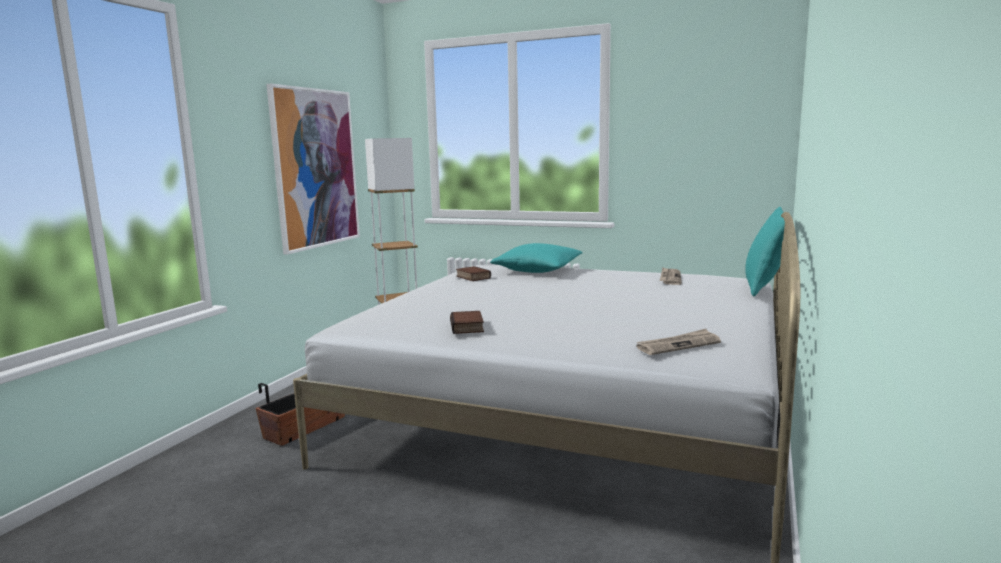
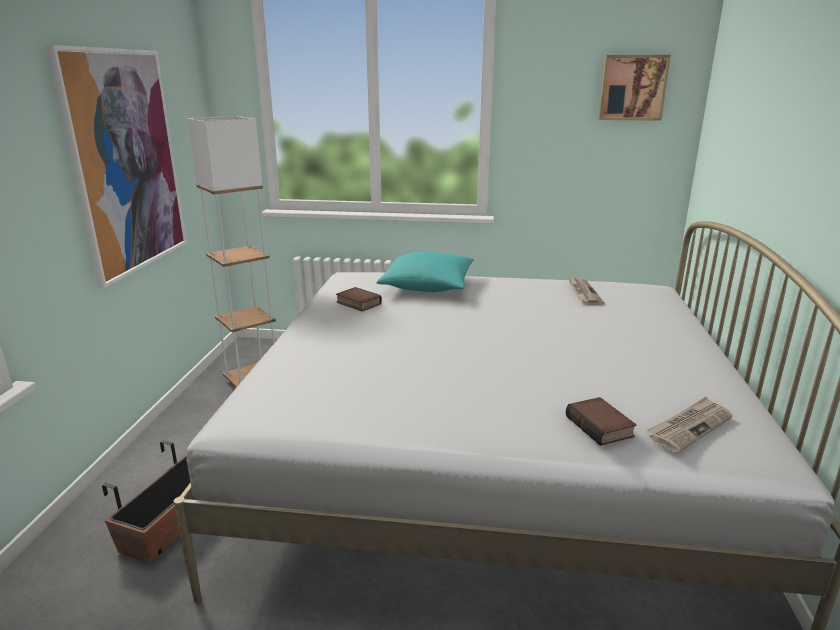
camera: 15 degrees left, 10 degrees up
(468, 327) = (416, 412): book -> book (601, 426)
(730, 107) = (632, 88): none -> picture
(765, 288) = (687, 303): turquoise pillow -> none

